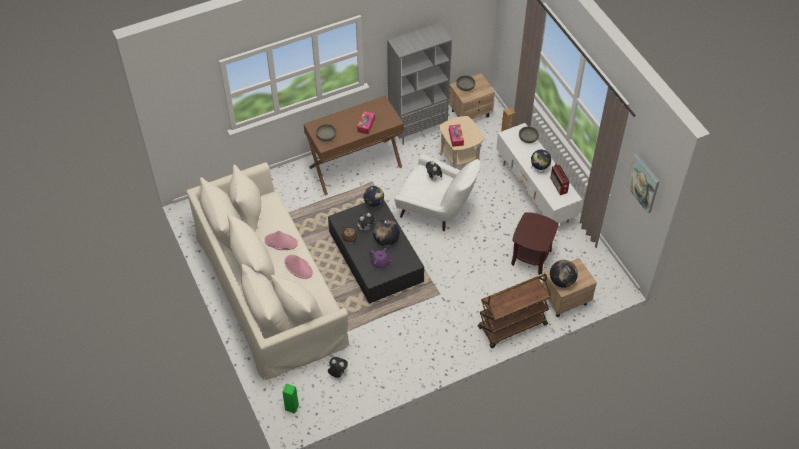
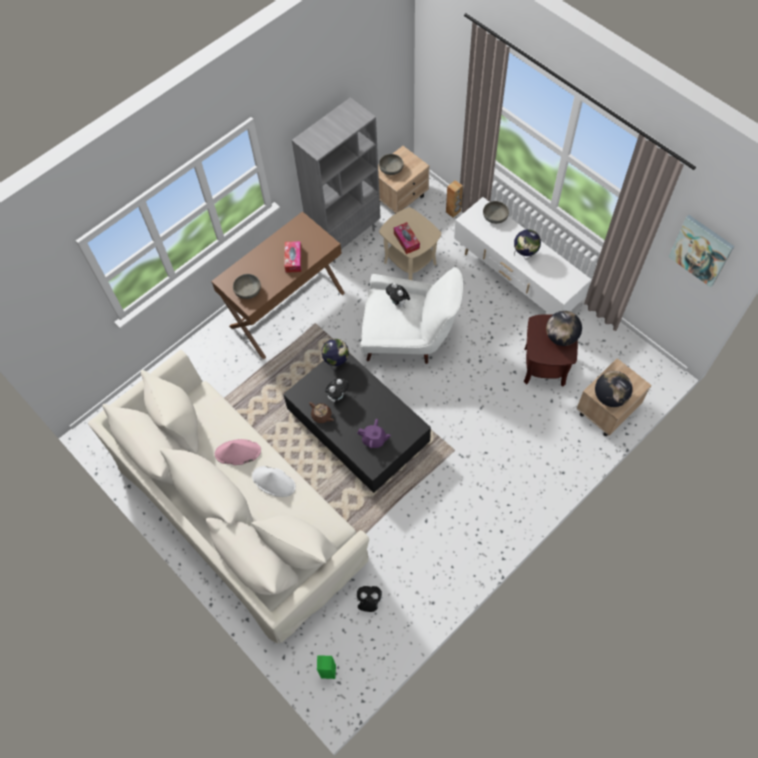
camera: 15 degrees left, 10 degrees up
(298, 267) = (274, 482): pink hat -> white hat
(386, 240) = (370, 405): globe -> globe (561, 337)
(512, 327) = (558, 467): brown cart -> none
(558, 186) = (556, 269): radio -> none

